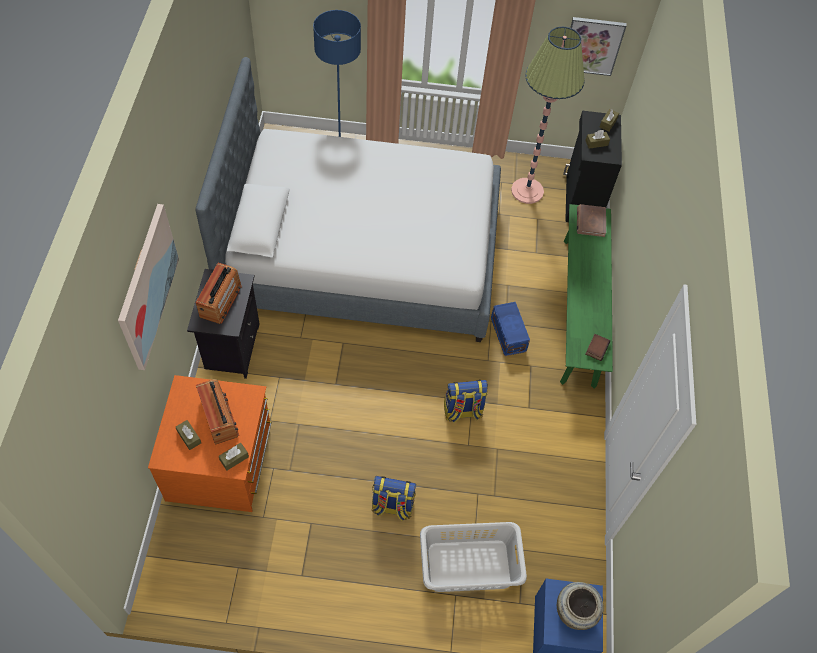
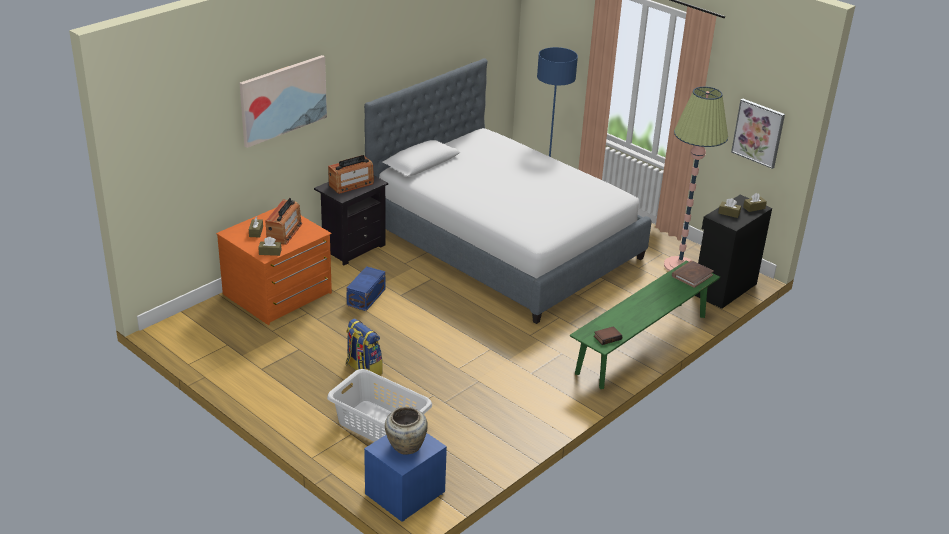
camera: 40 degrees right, 25 degrees down
(462, 411) = (476, 350): backpack -> none
(508, 334) = (565, 330): blue storage box -> blue storage box (367, 297)

